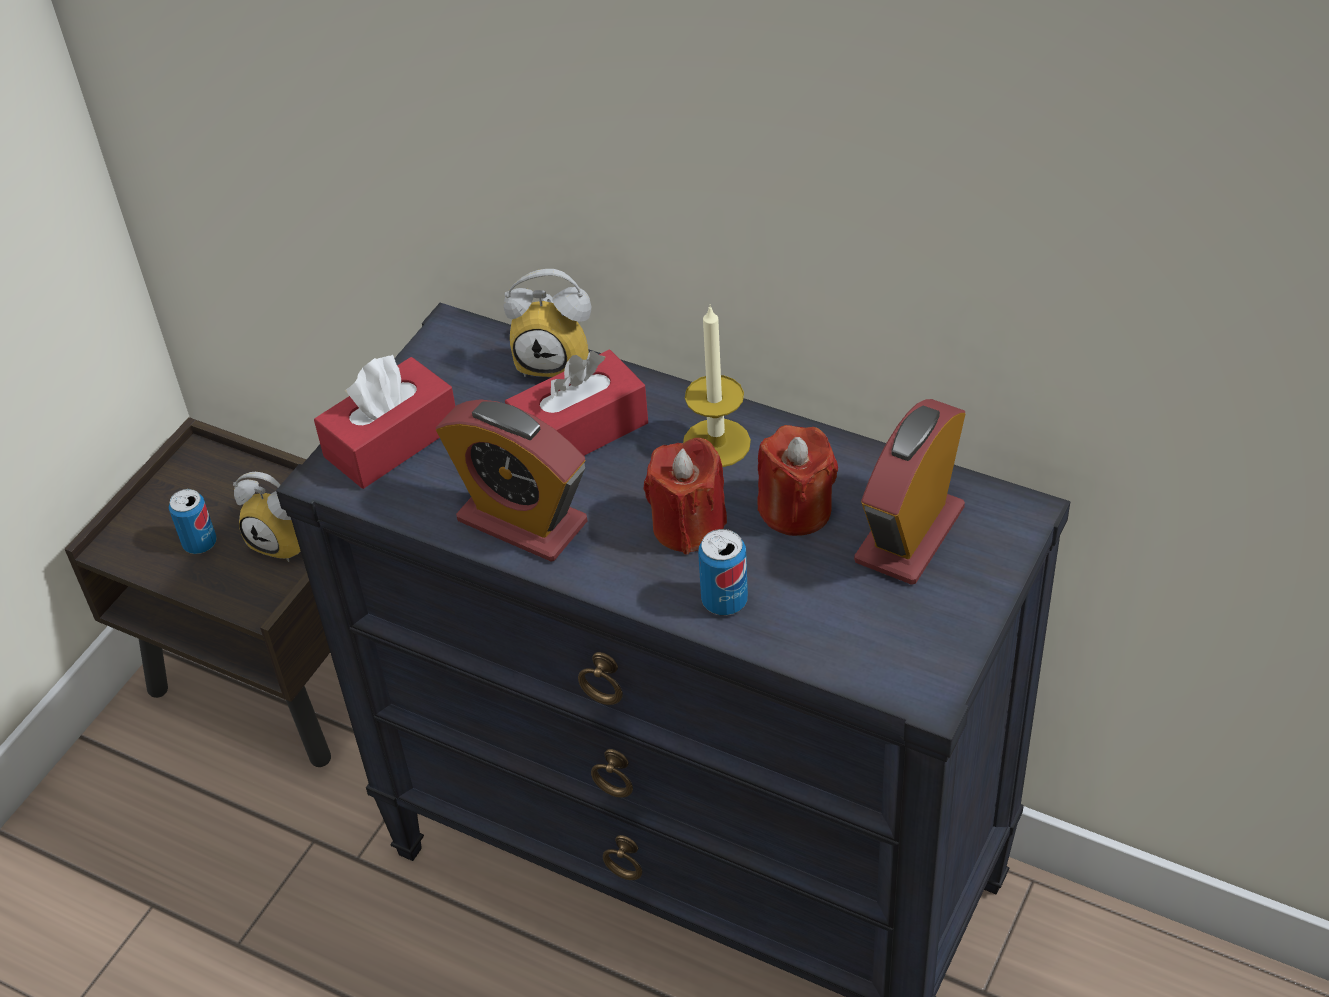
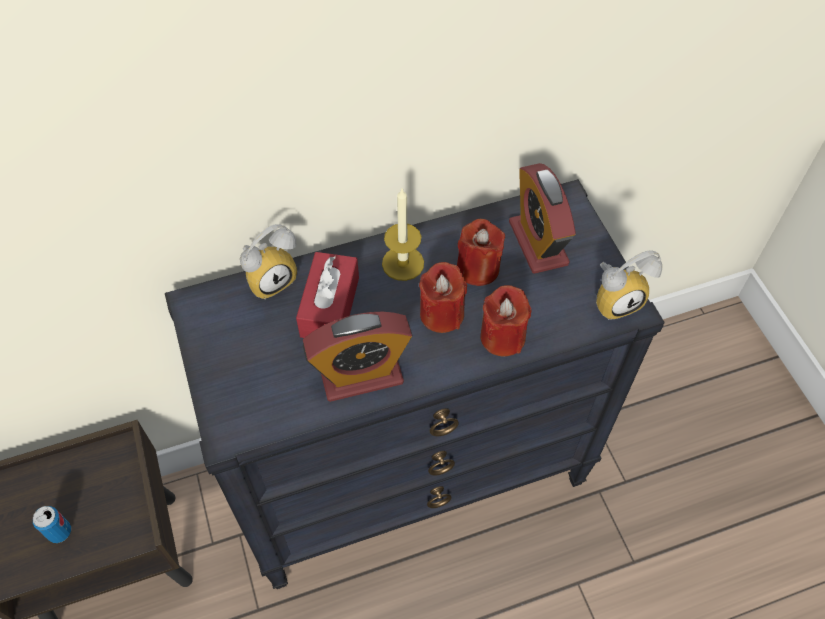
camera: 50 degrees left, 10 degrees up
(287, 540) = (110, 489): alarm clock -> alarm clock (616, 299)
(391, 441) = (237, 387): red tissue box -> none
(724, 601) = (502, 337): can -> red candle

